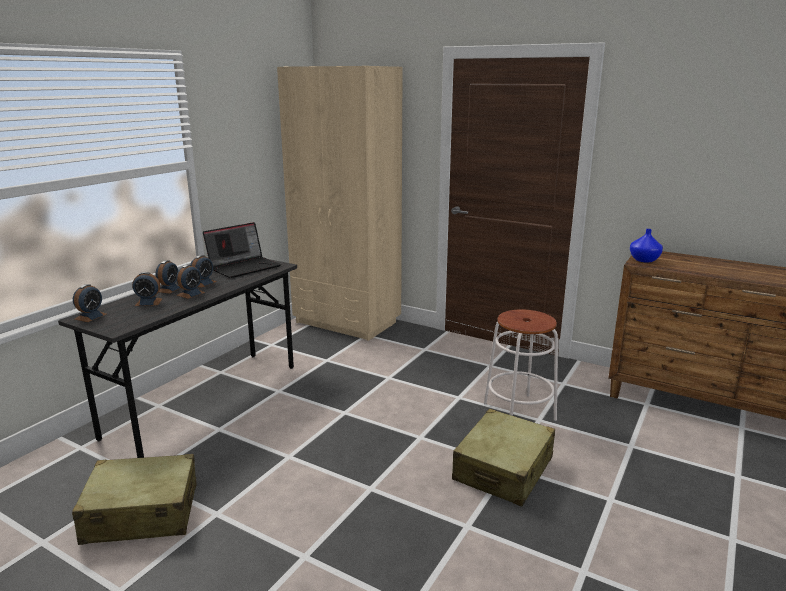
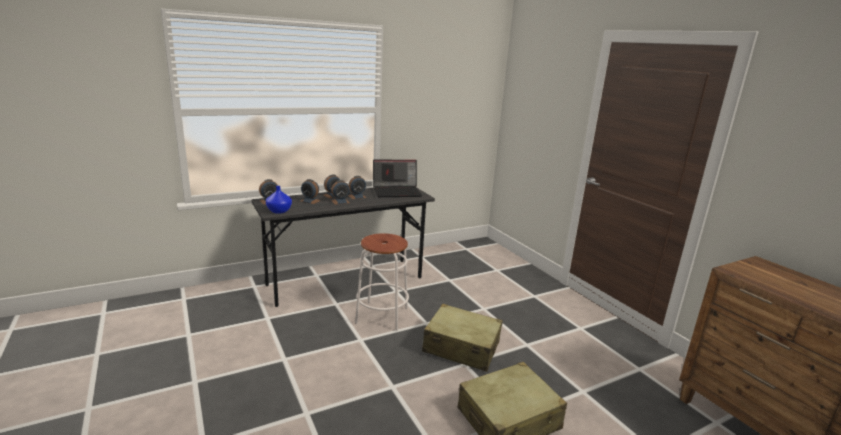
camera: 30 degrees right, 0 degrees up
(142, 513) = (247, 340): beige suitcase -> beige suitcase (461, 347)
(347, 322) = (491, 256): beige wardrobe -> none
(519, 411) = (570, 377): white stool -> white stool (382, 315)
(644, 260) = (745, 270): blue vase -> blue vase (279, 211)

